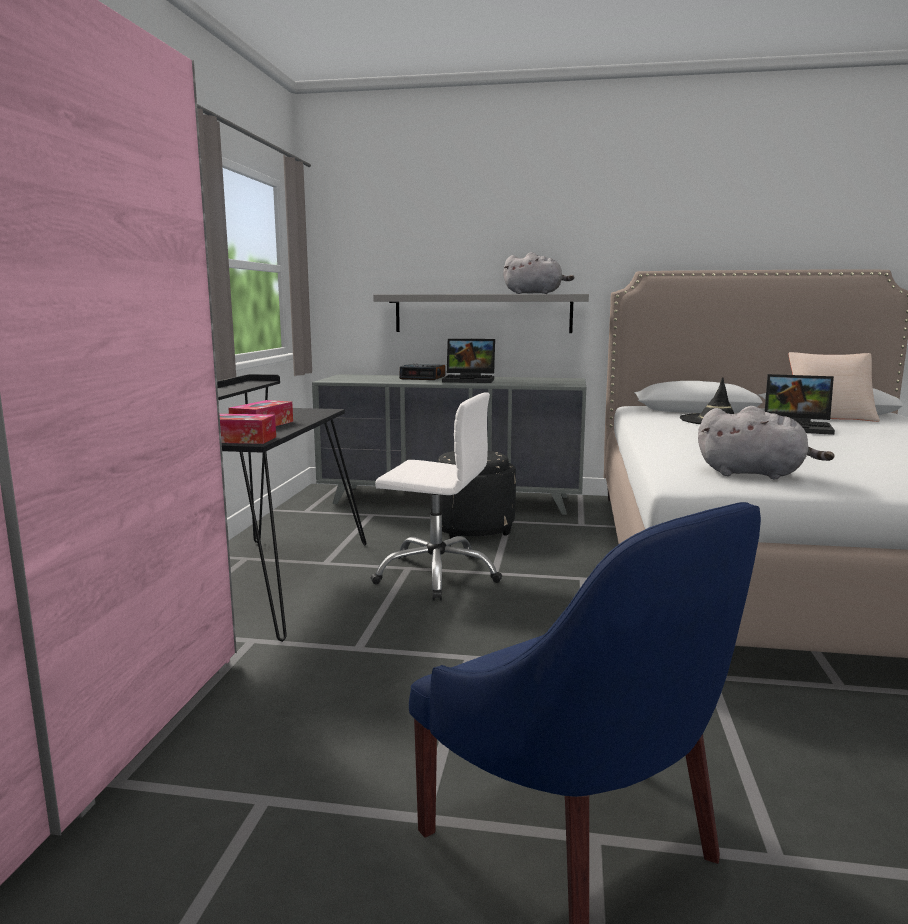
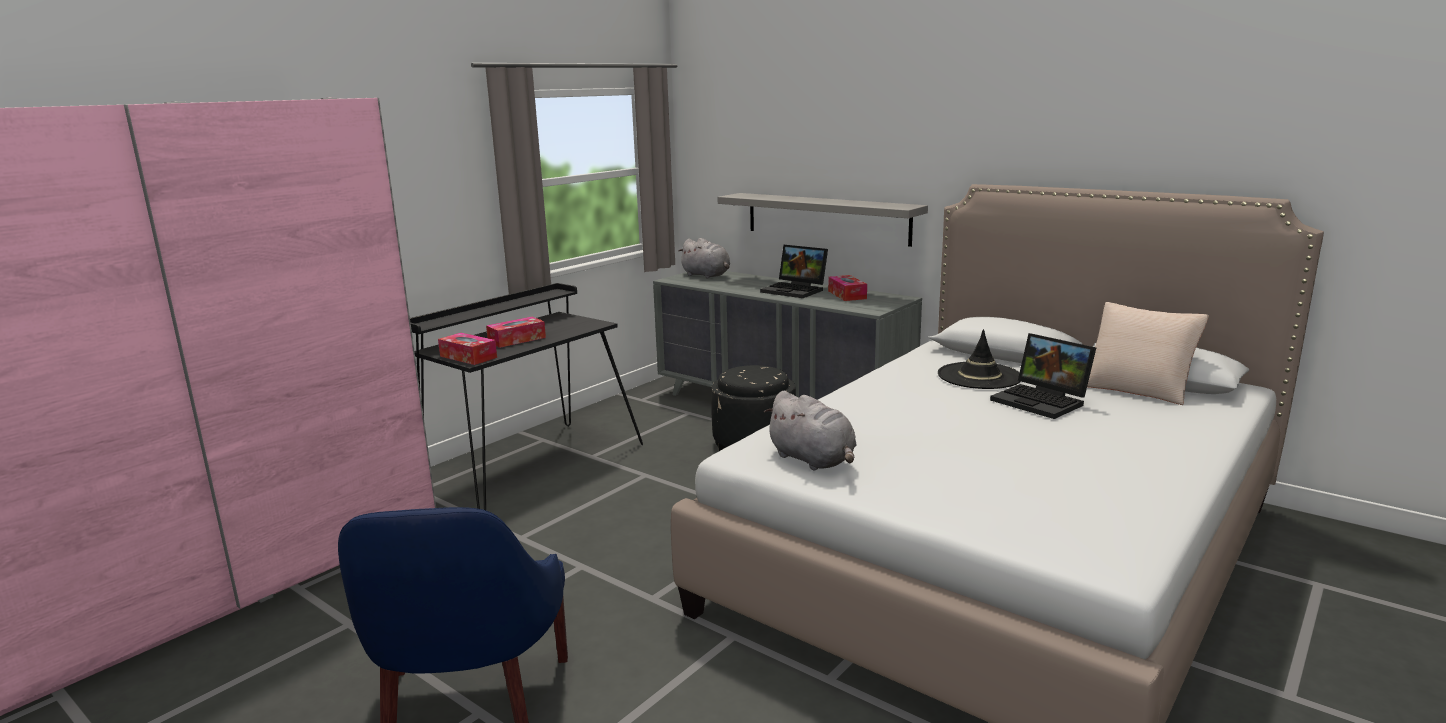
camera: 30 degrees right, 5 degrees up
(423, 378) = (761, 282): alarm clock -> none
(437, 574) = (658, 486): white office chair -> none
(522, 380) = (847, 295): none -> tissue box
(535, 294) = (867, 203): grey plush toy -> grey plush toy (707, 275)

